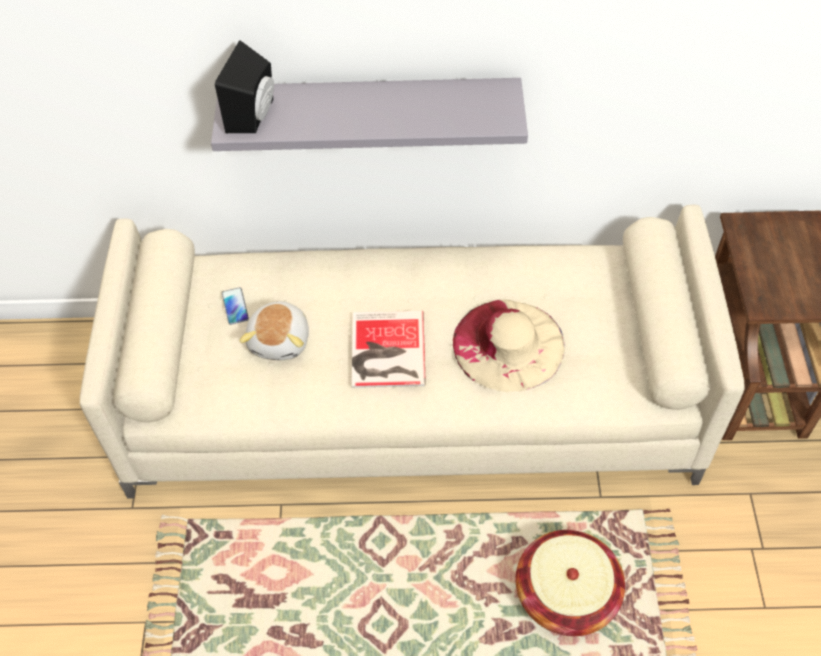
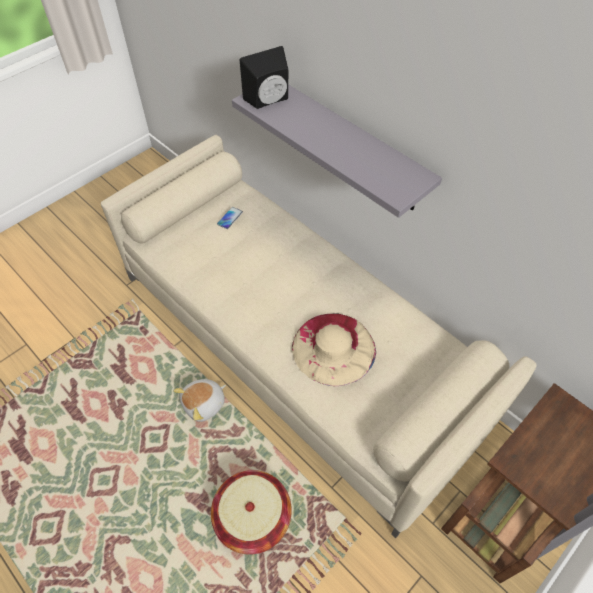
camera: 45 degrees right, 0 degrees up
(281, 340) = (230, 251): plush toy -> plush toy (204, 404)
(386, 351) = (268, 297): book -> none

